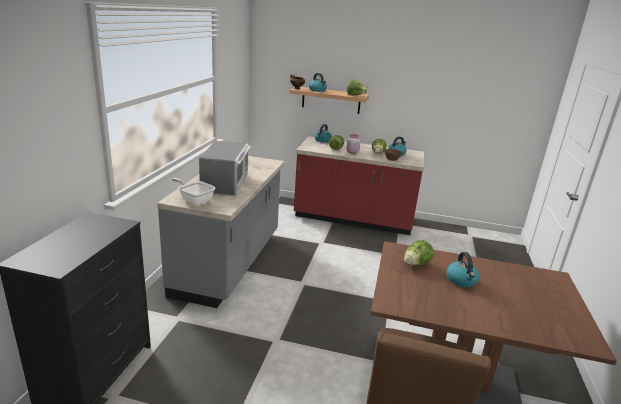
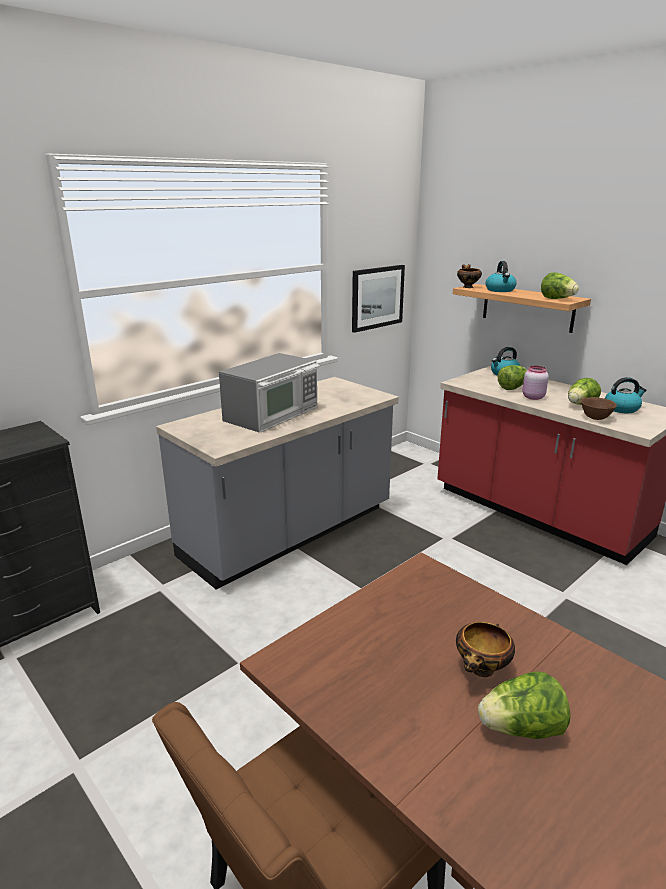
camera: 35 degrees right, 0 degrees up
(194, 200) = (201, 430): frying pan -> none
(235, 96) = (377, 297): none -> picture
(416, 264) = (427, 609): lettuce -> lettuce (521, 729)
(461, 280) = (481, 671): kettle -> bowl

